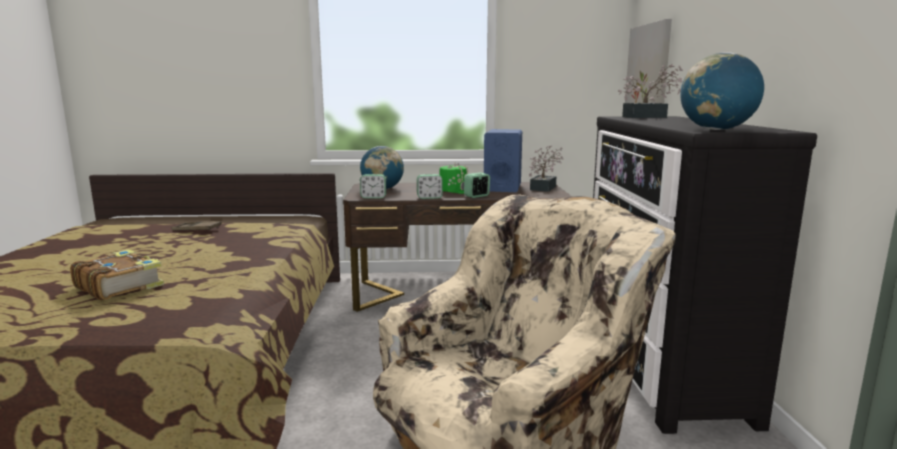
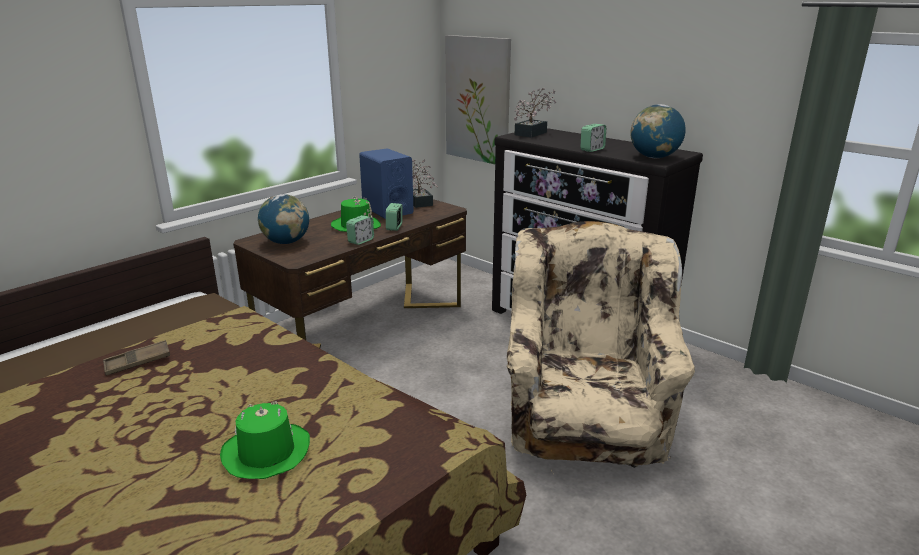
camera: 45 degrees left, 10 degrees up
(119, 286) = (266, 453): book -> green hat
(373, 197) = (310, 256): alarm clock -> alarm clock (592, 149)

